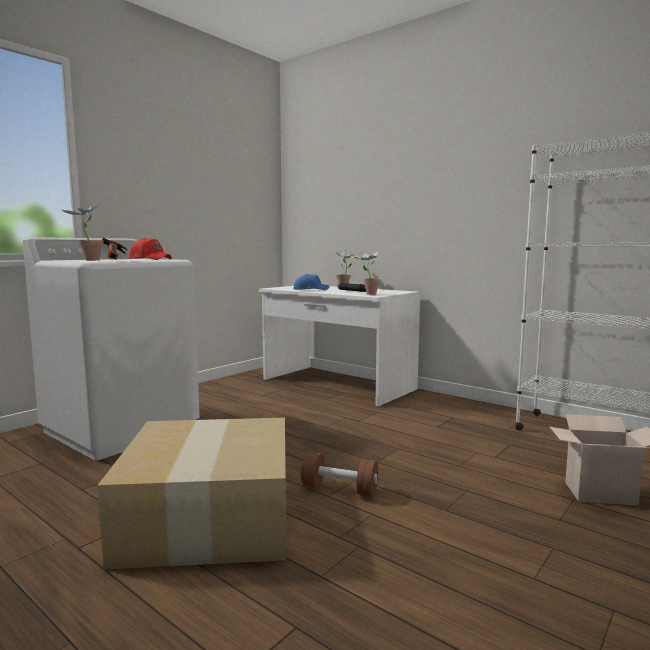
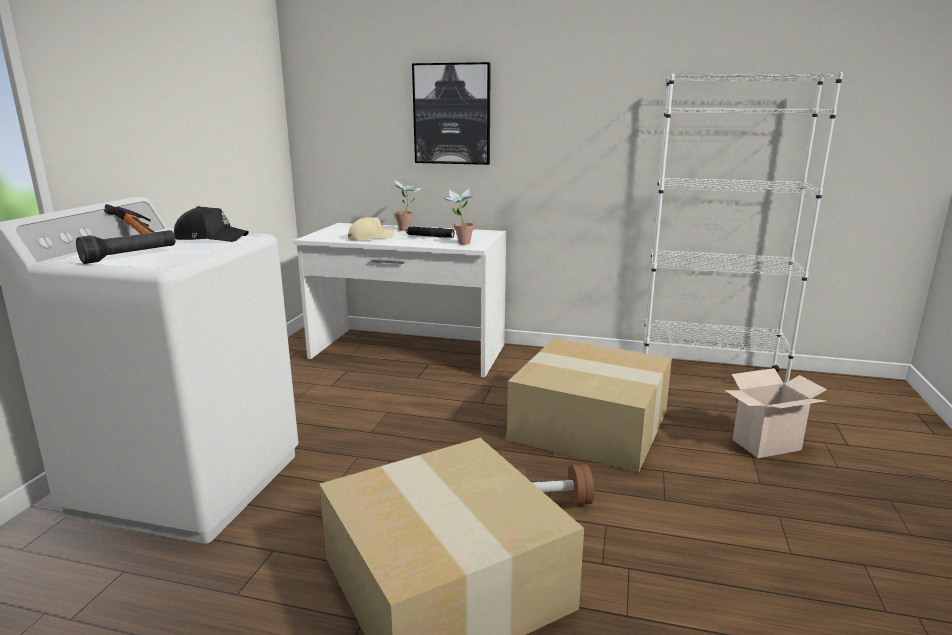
camera: 25 degrees left, 10 degrees up
(87, 260) = (130, 256): potted plant -> black flashlight
(150, 259) = (211, 238): red cap -> black cap
(310, 289) = (370, 237): blue cap -> beige cap
(384, 200) = (452, 114): none -> picture
(435, 449) = (592, 425): none -> cardboard box

